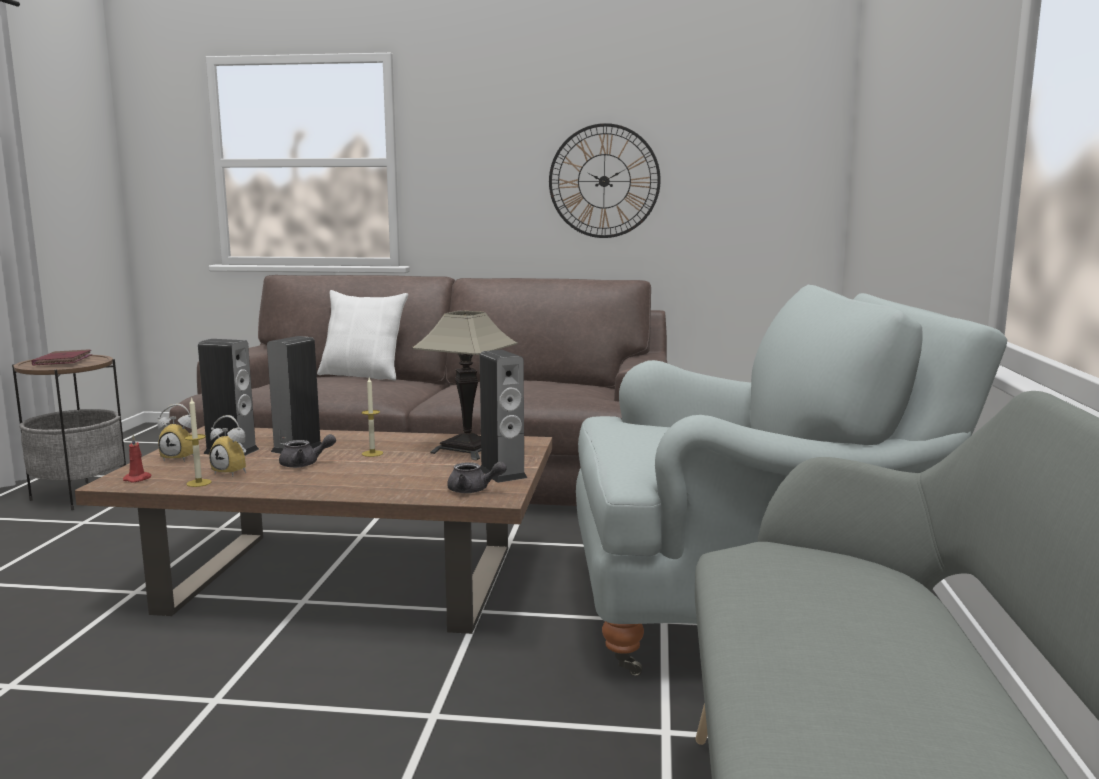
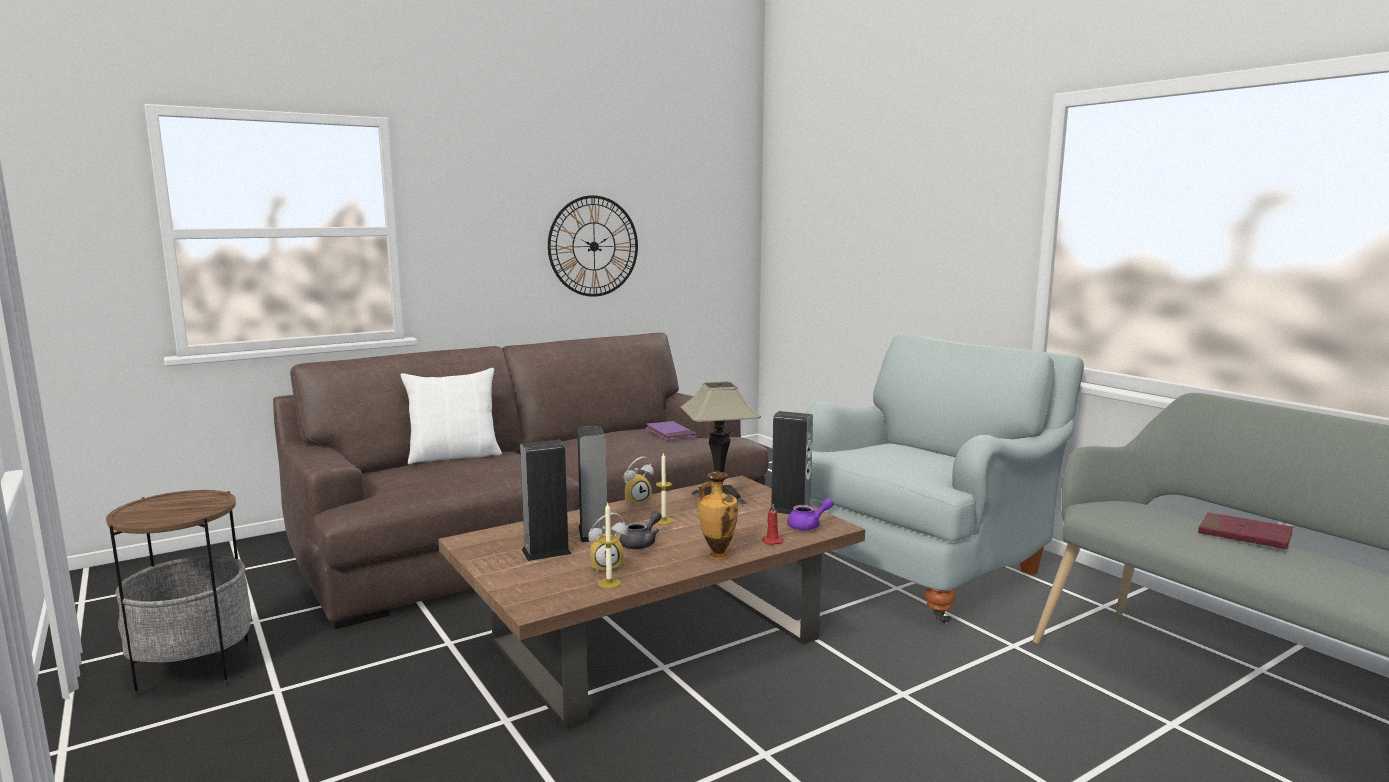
camera: 40 degrees left, 0 degrees up
(63, 361) = (171, 507): red book -> red book (1244, 535)
(138, 479) = (546, 597): red candle -> red candle (771, 541)
(182, 458) = (522, 569): alarm clock -> alarm clock (637, 501)
(327, 489) = (717, 555): none -> vase
(473, 490) = (808, 526): grey teapot -> purple teapot
(567, 388) = (670, 433): none -> purple book

